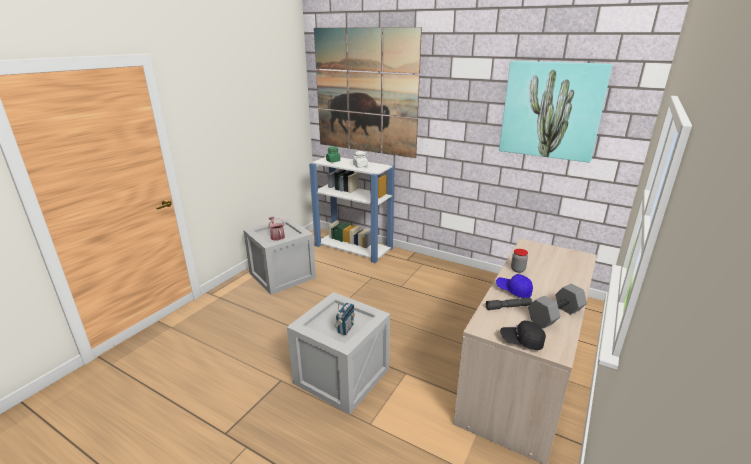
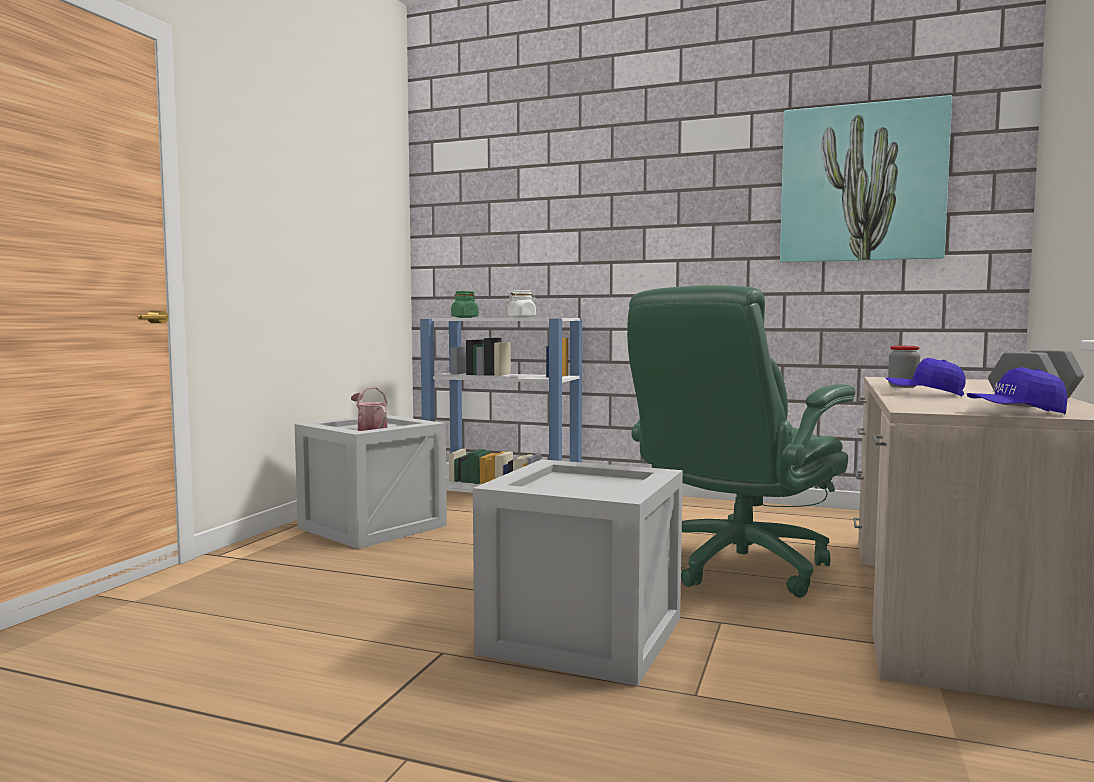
camera: 10 degrees left, 20 degrees down
(345, 329) = (602, 490): radio -> none
(365, 92) = (523, 197): picture -> none
(433, 329) = (733, 568): none -> green office chair
(508, 307) = (939, 400): grey flashlight -> none
(521, 341) = (1016, 412): black cap -> blue cap

